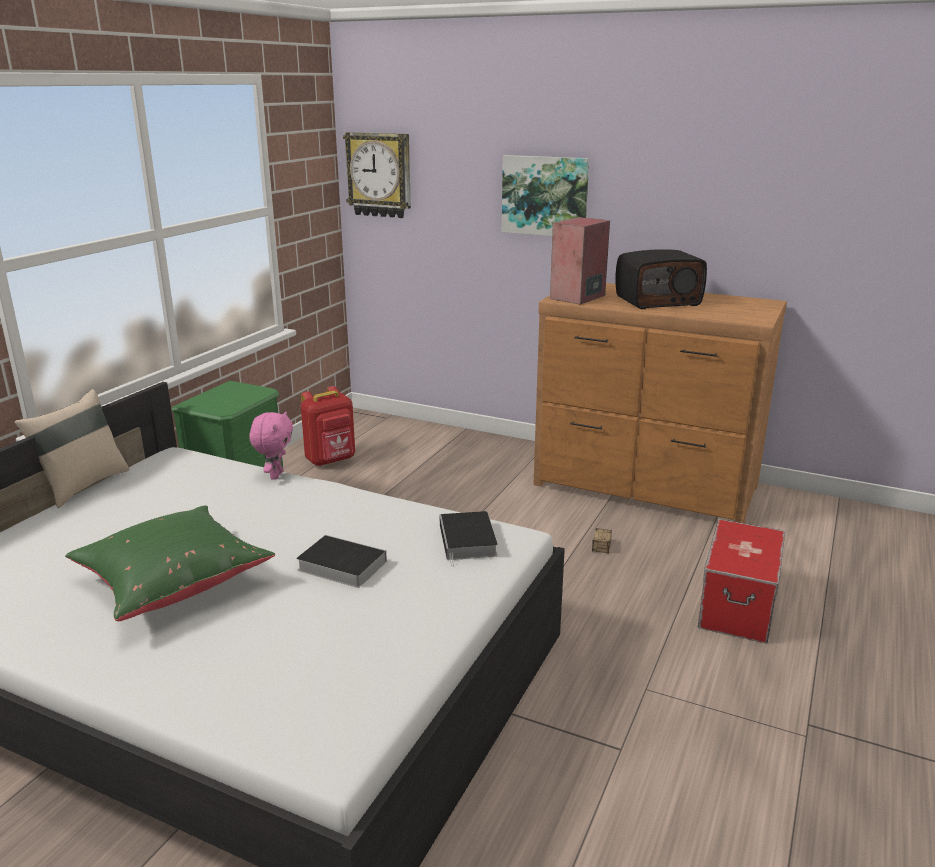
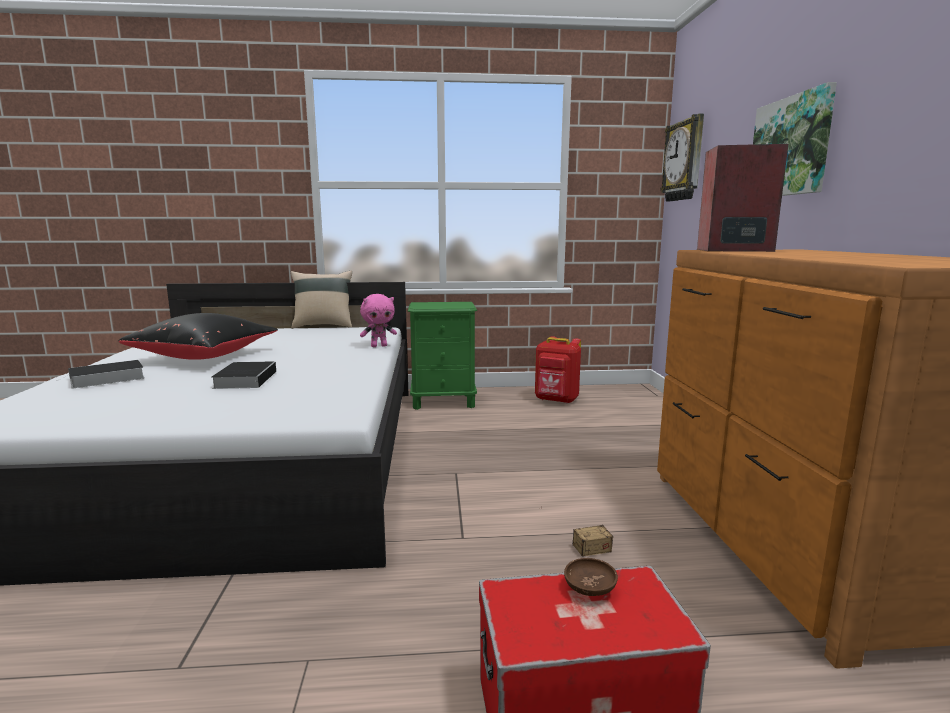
camera: 60 degrees right, 10 degrees down
(172, 583) = (205, 356): green pillow -> black pillow
(468, 541) = (311, 401): book -> book (104, 379)
(657, 301) = (826, 254): radio -> none
(731, 541) = (589, 590): none -> brown bowl

